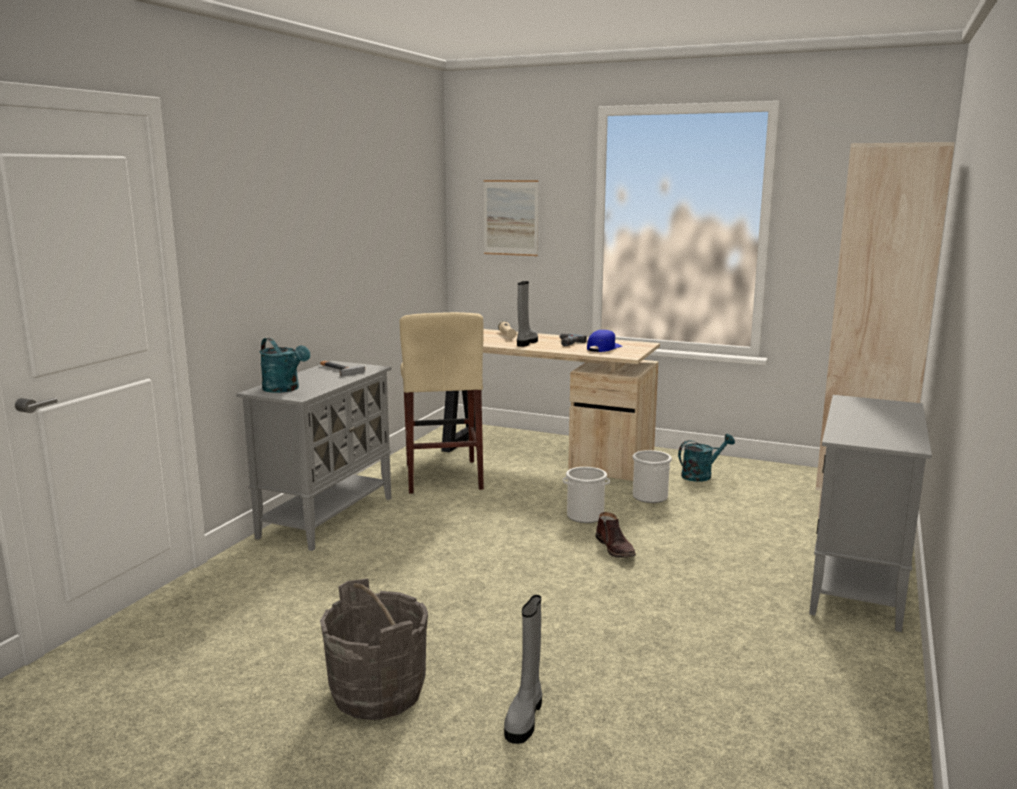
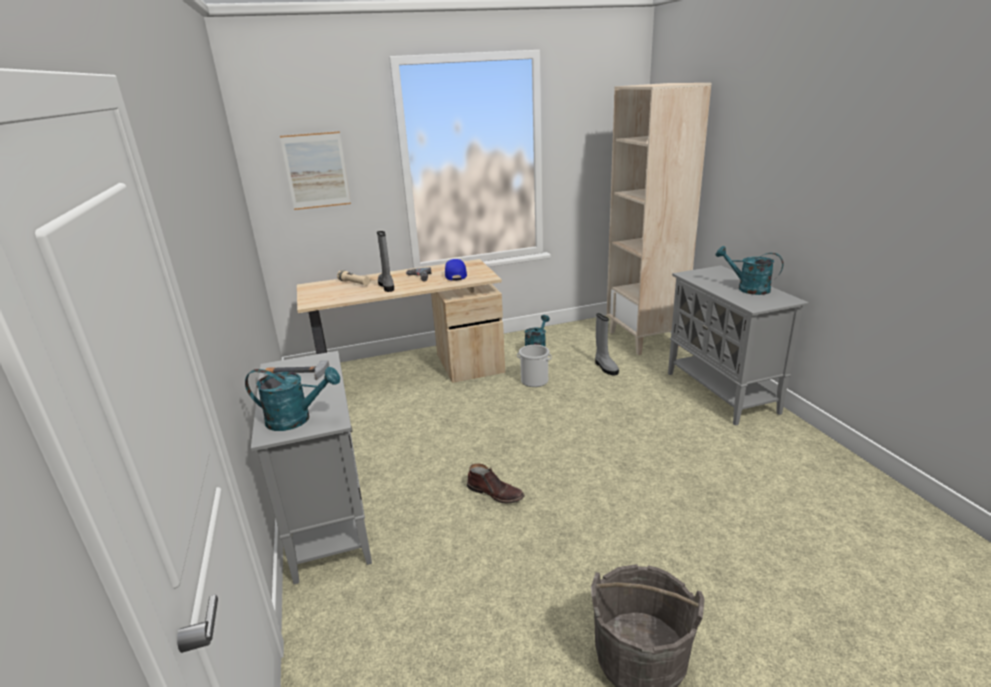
camera: 40 degrees left, 10 degrees up
(443, 476) = (366, 429): beige stool -> none
(525, 717) = (743, 604): grey boot -> grey boot (605, 367)
(585, 516) = (521, 415): bucket -> none
(616, 548) = (579, 433): brown boot -> brown boot (495, 493)
(885, 426) = (747, 288): none -> turquoise watering can

